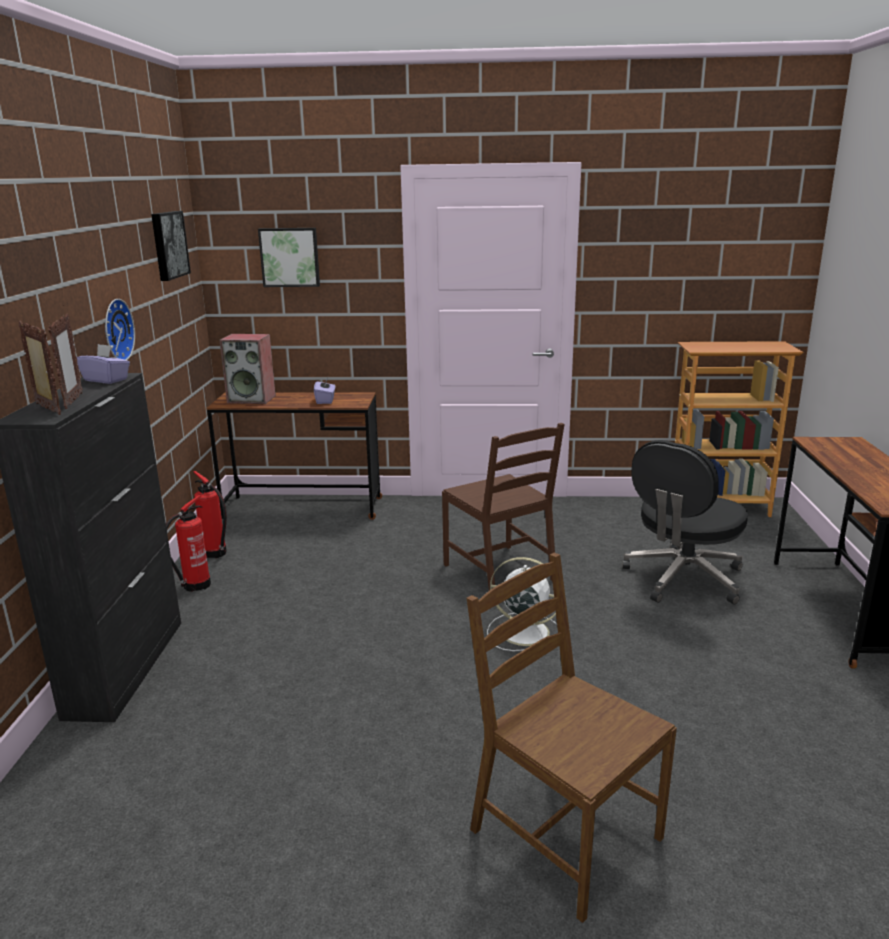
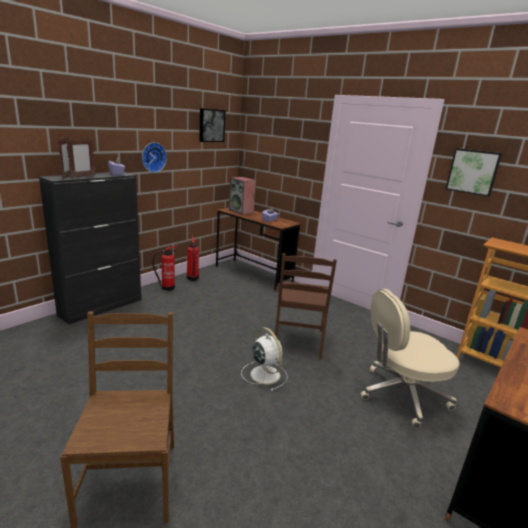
camera: 35 degrees right, 0 degrees up
(290, 257) = (275, 141): picture -> picture (473, 172)
(683, 578) = (401, 395): black office chair -> beige office chair

